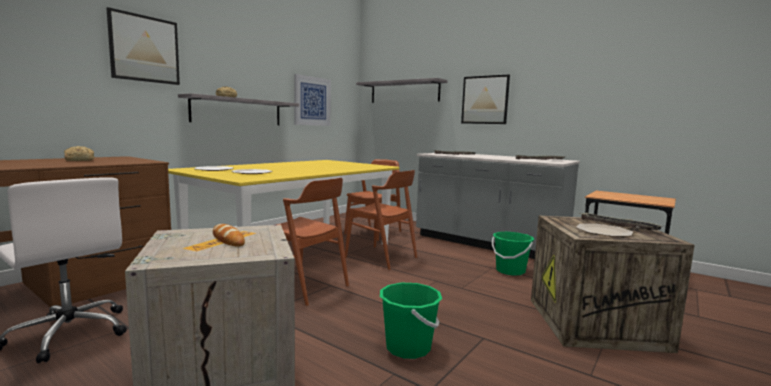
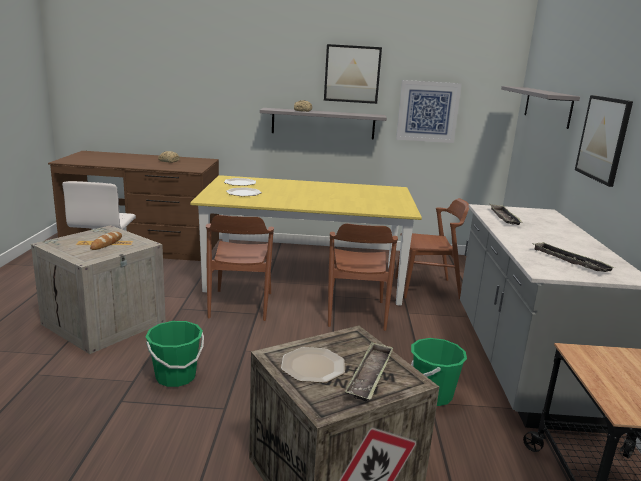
camera: 55 degrees right, 10 degrees up
(144, 49) = (238, 70): picture -> picture (352, 74)

